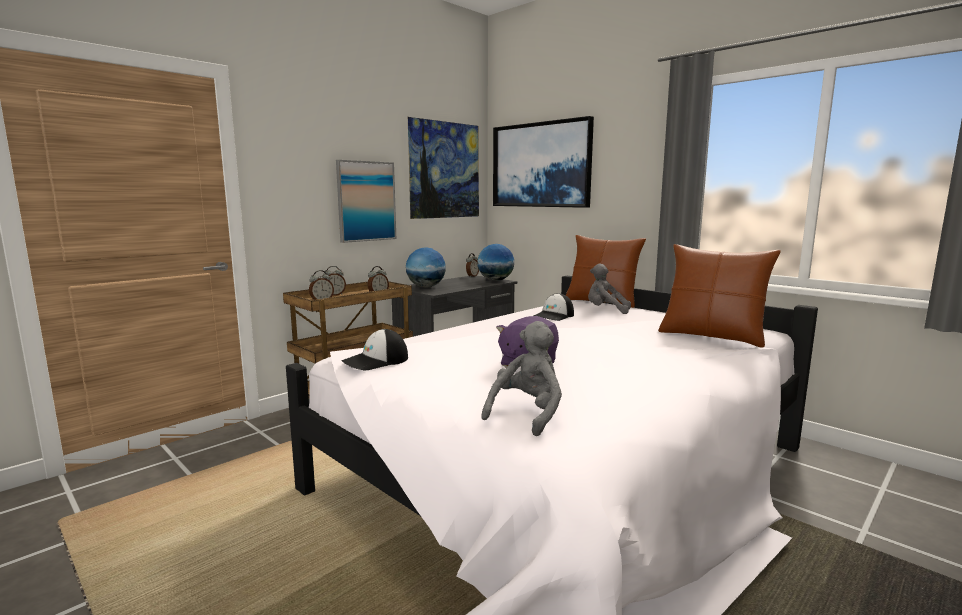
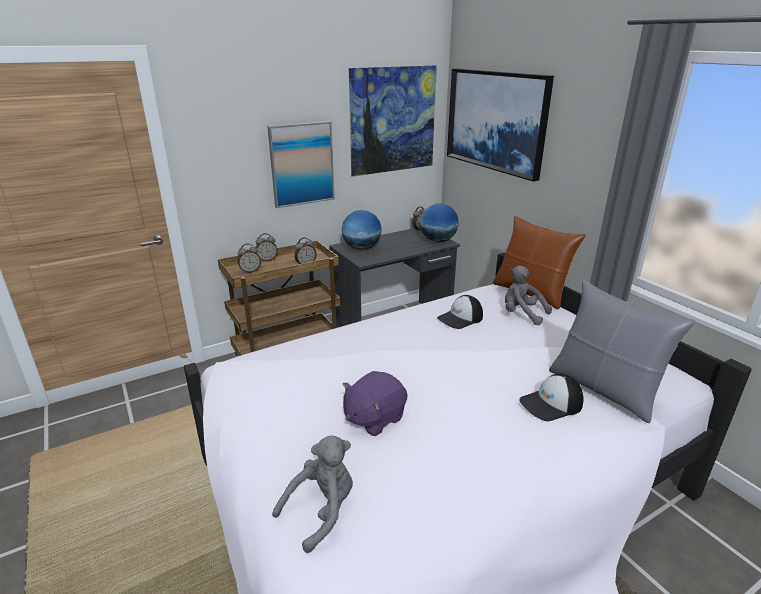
camera: 15 degrees right, 15 degrees up
(376, 361) = (243, 388): cap -> cap (551, 404)
(712, 336) = (604, 389): brown pillow -> grey pillow

